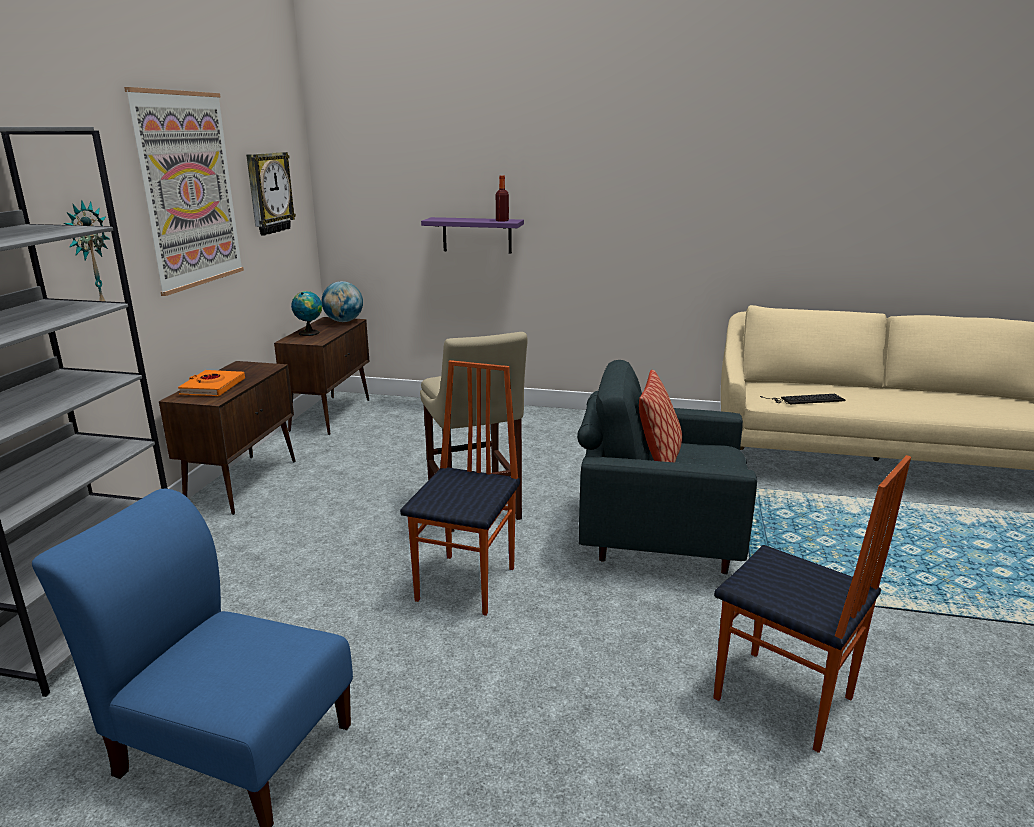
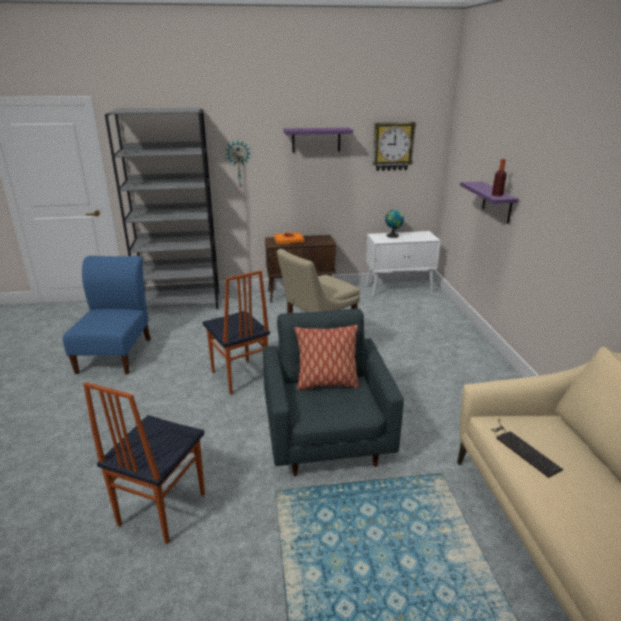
camera: 70 degrees right, 5 degrees up
(189, 190) = (316, 140): picture -> purple shelf
(331, 414) = (399, 290): brown cabinet -> white cabinet
(344, 321) = (426, 237): globe -> none
(468, 583) = (239, 377): chair -> chair turned 60 degrees clockwise

